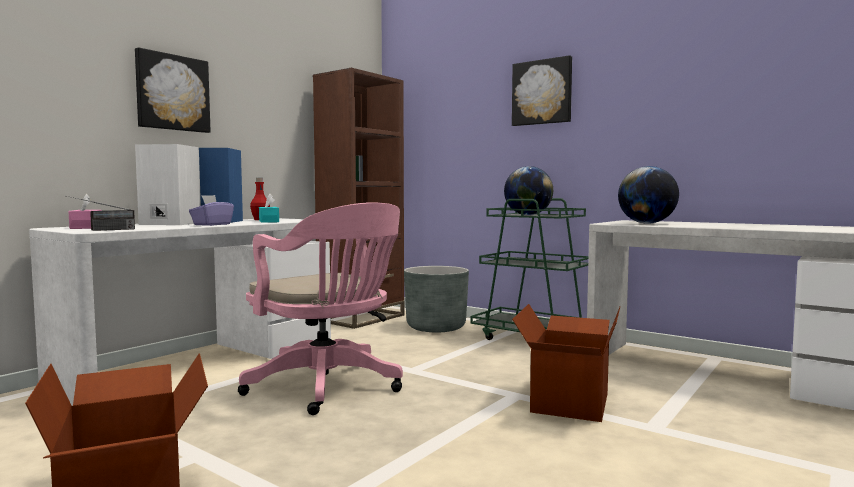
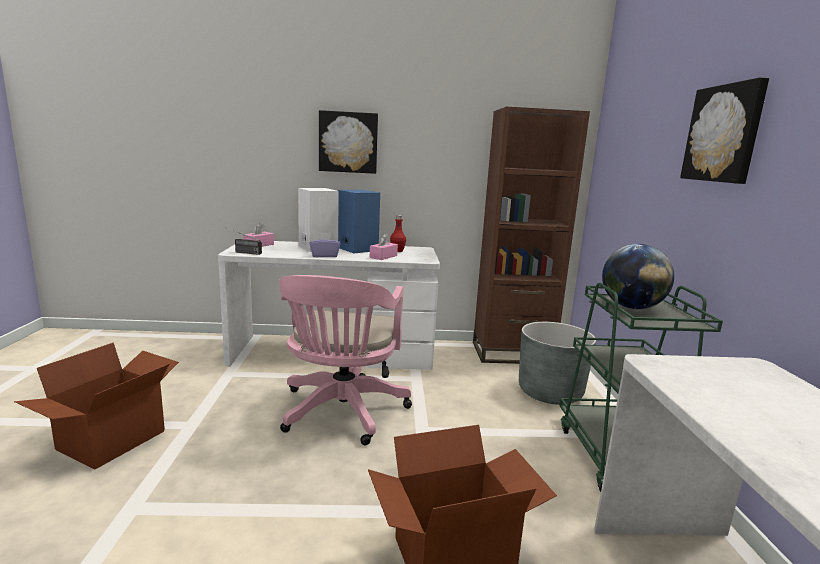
camera: 50 degrees right, 10 degrees up
(269, 221) = (383, 256): turquoise tissue box -> pink tissue box
(647, 223) = (713, 386): globe -> none

